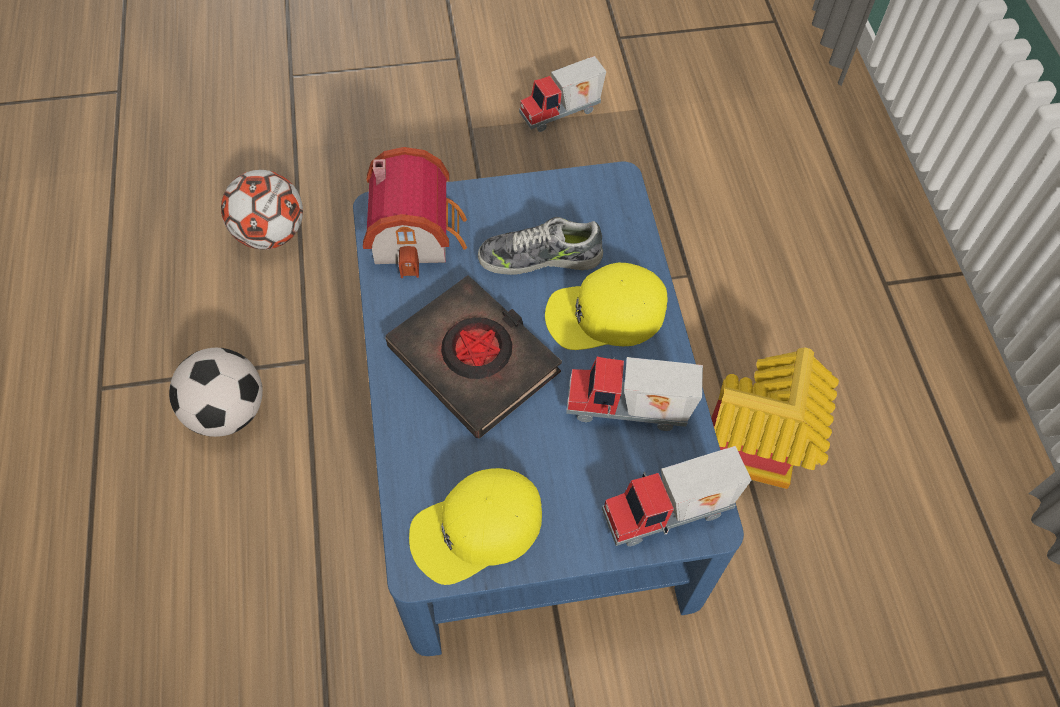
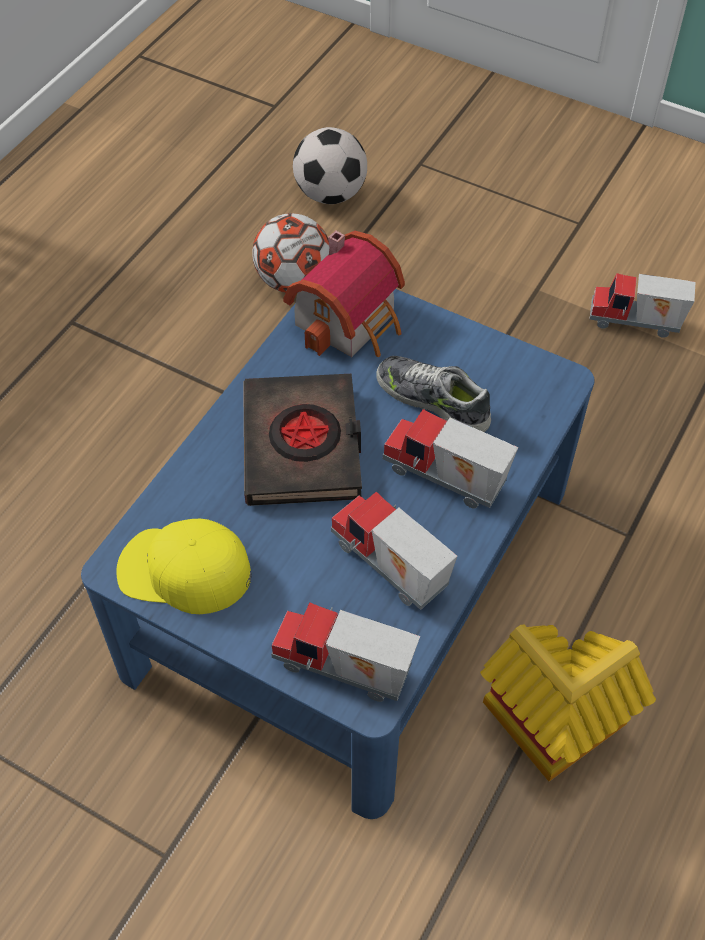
camera: 40 degrees right, 5 degrees down
(228, 411) = (143, 397): football -> football (330, 194)
(605, 314) = (444, 480): yellow cap -> toy truck

